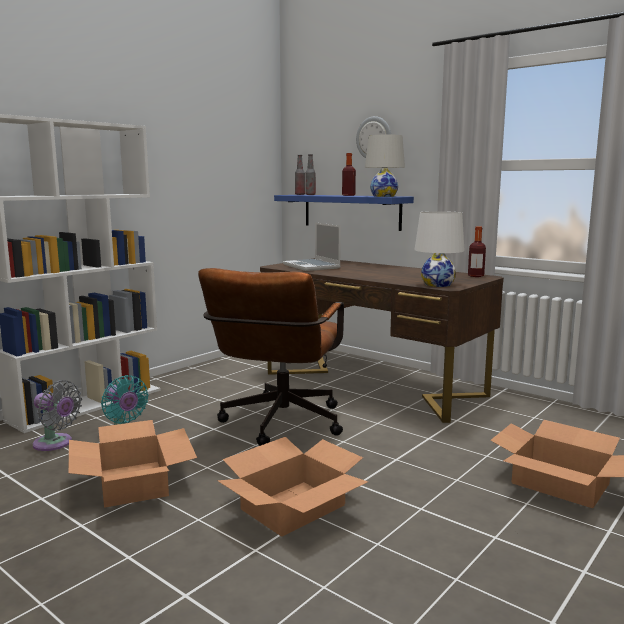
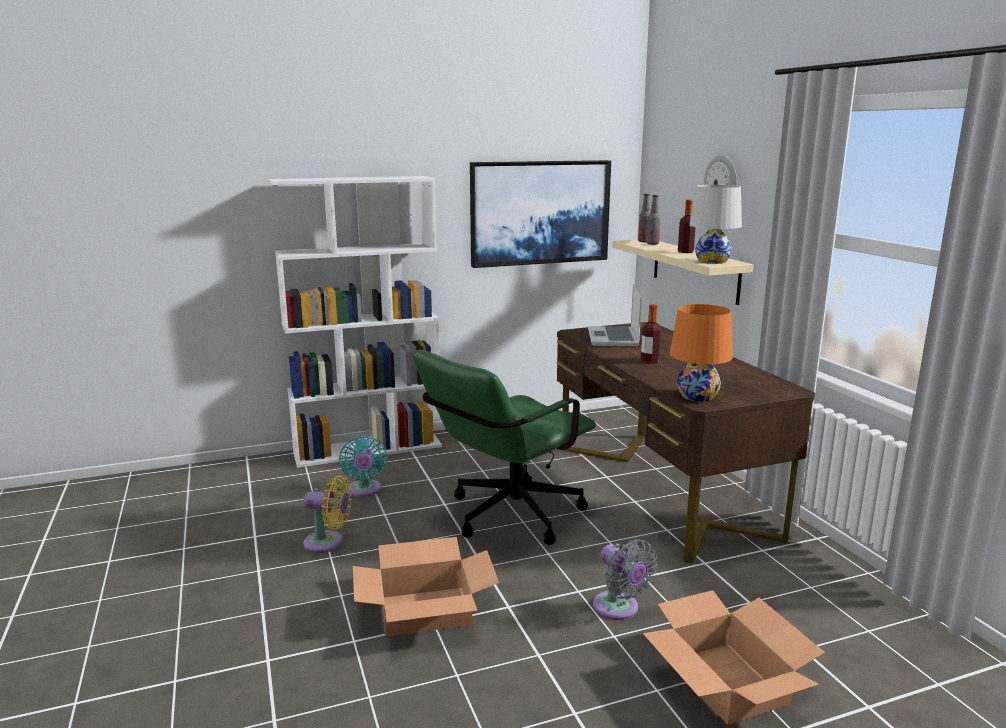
camera: 30 degrees right, 5 degrees up
(55, 444) = (309, 485): grey fan -> grey fan (619, 609)
(133, 483) = (328, 543): cardboard box -> yellow fan
(214, 170) = (539, 212): none -> picture
(279, 426) = (506, 517): brown office chair -> green office chair
(351, 211) = (695, 270): blue shelf -> beige shelf
(438, 284) = (697, 396): white table lamp -> orange table lamp
(475, 276) = (779, 387): bottle -> bottle (649, 361)

